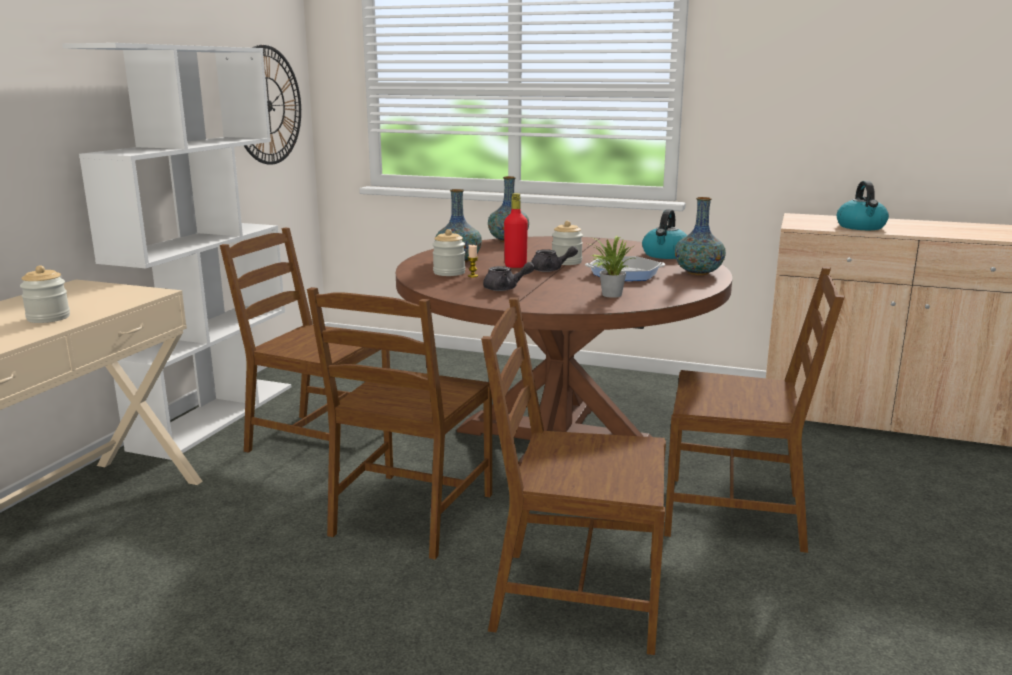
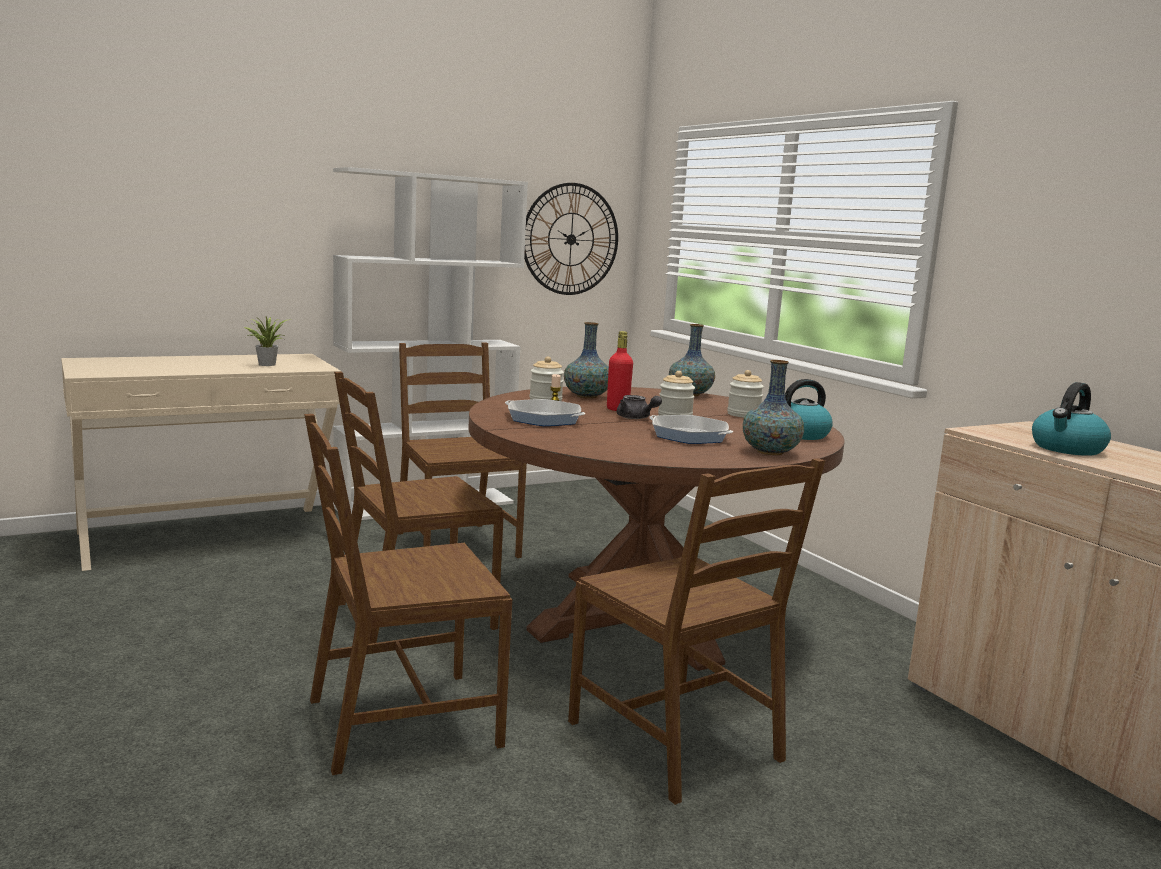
camera: 40 degrees right, 5 degrees down
(48, 318) = (226, 367): jar -> jar (743, 415)
(505, 288) = (544, 419): grey teapot -> frying pan
(575, 598) = (402, 722): brown chair -> brown chair turned 75 degrees counterclockwise
(609, 295) = (609, 443): potted plant -> potted plant (266, 364)

